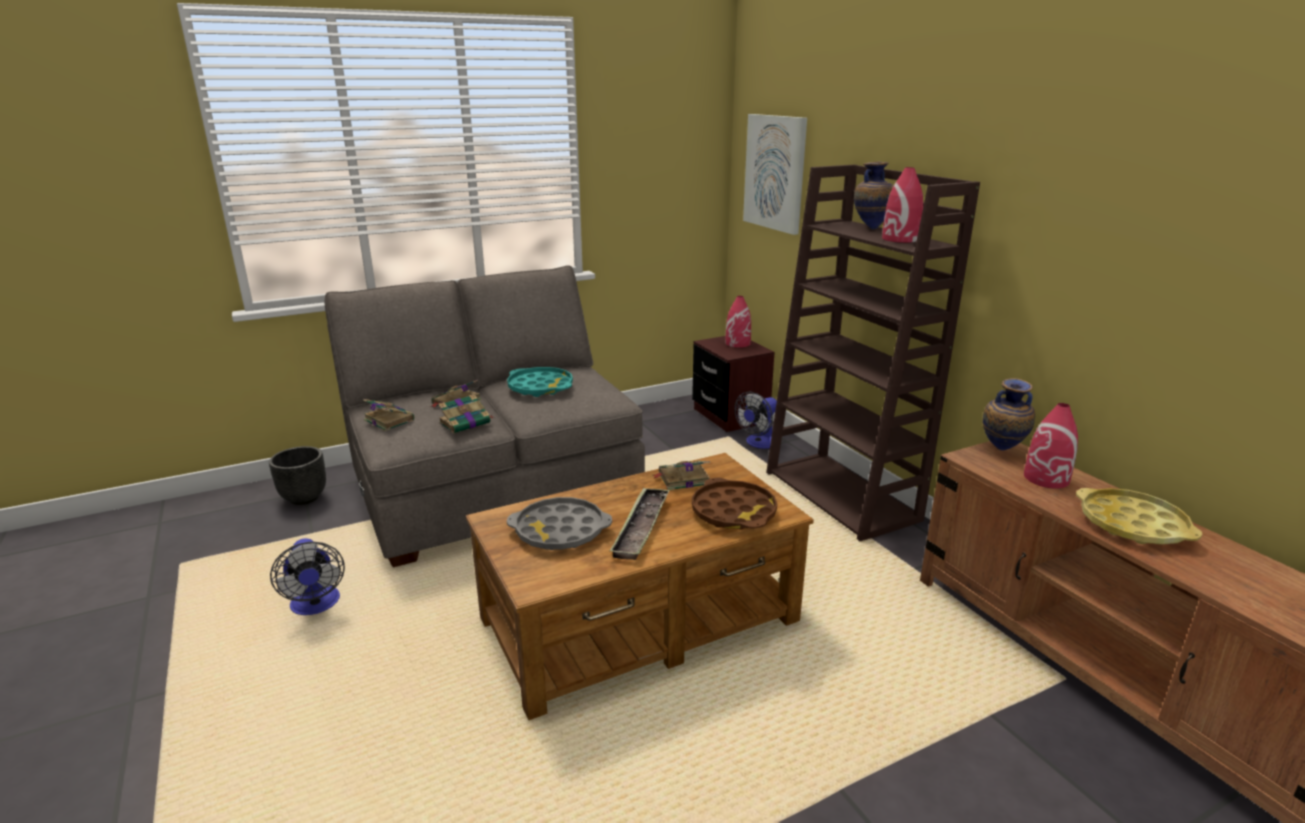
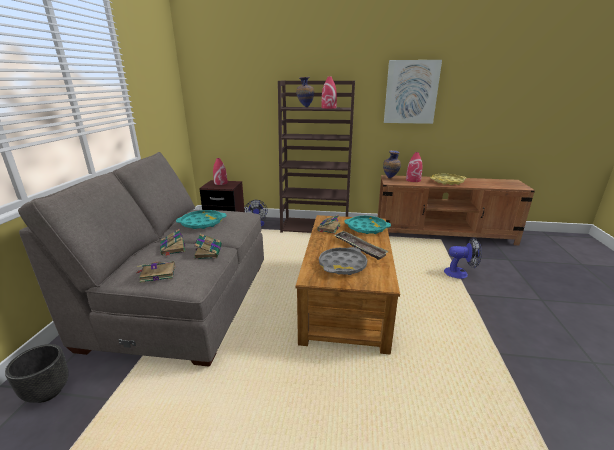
camera: 55 degrees left, 0 degrees up
(316, 605) = (208, 418): fan -> fan (460, 273)
(733, 512) = (366, 228): brown tray -> turquoise tray
(775, 172) = (223, 91): picture -> picture (411, 92)

